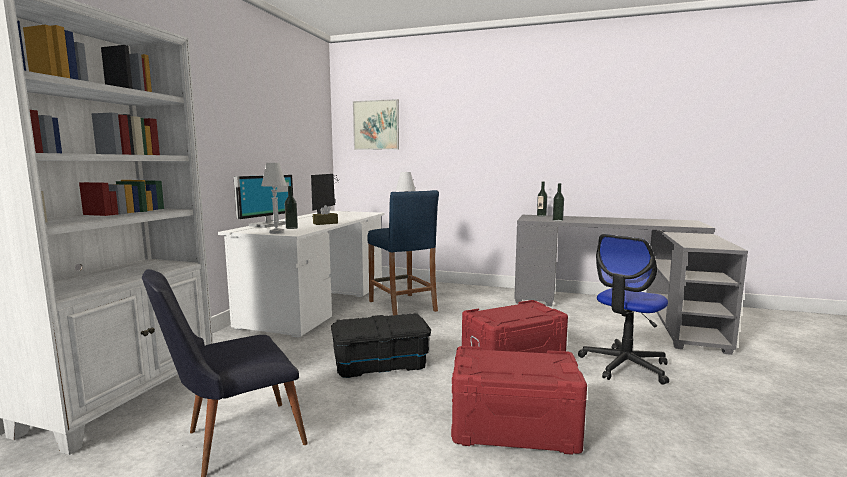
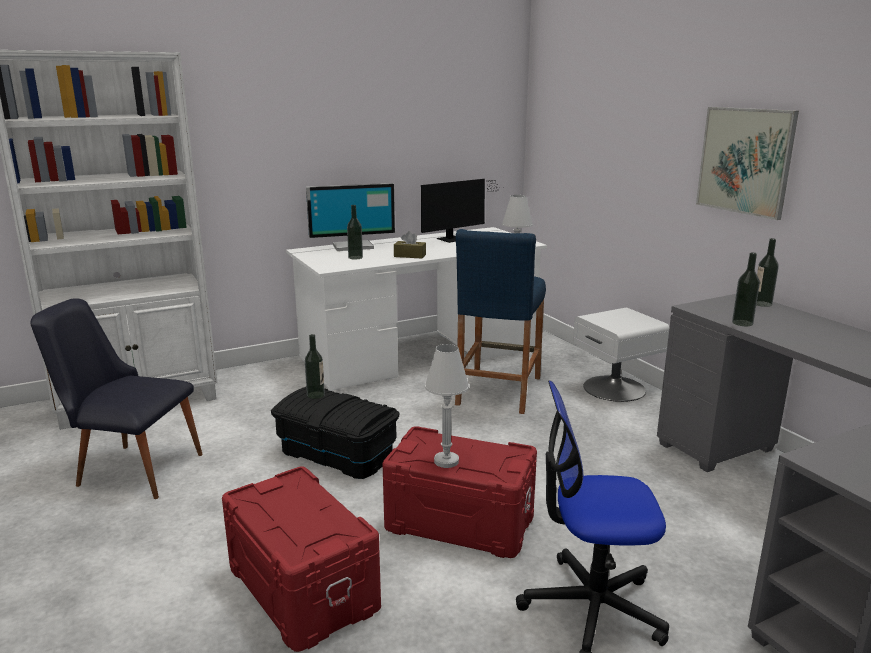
camera: 45 degrees right, 10 degrees up
(276, 232) = (322, 262): white table lamp -> white table lamp (446, 461)
(358, 321) = (315, 395): none -> bottle
(376, 125) = (571, 102): picture -> picture (745, 161)
(453, 289) = (615, 388): none -> white nightstand

